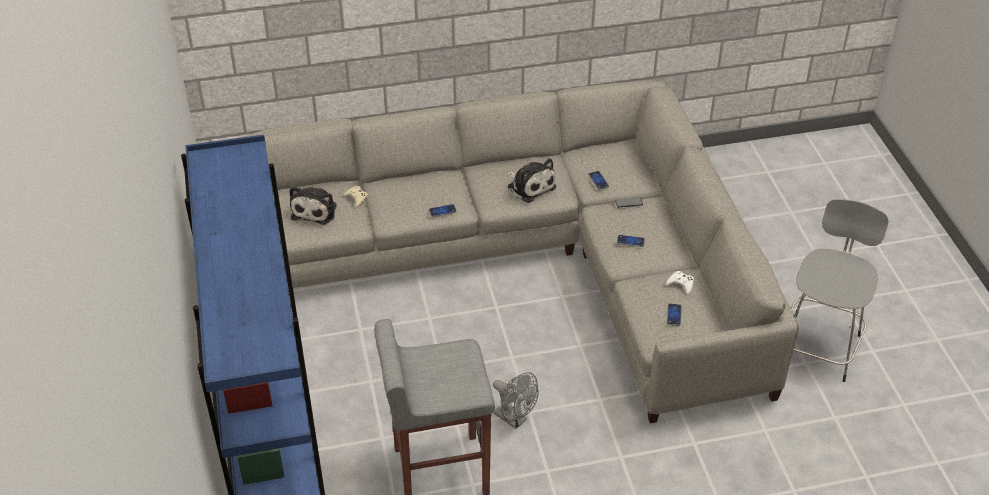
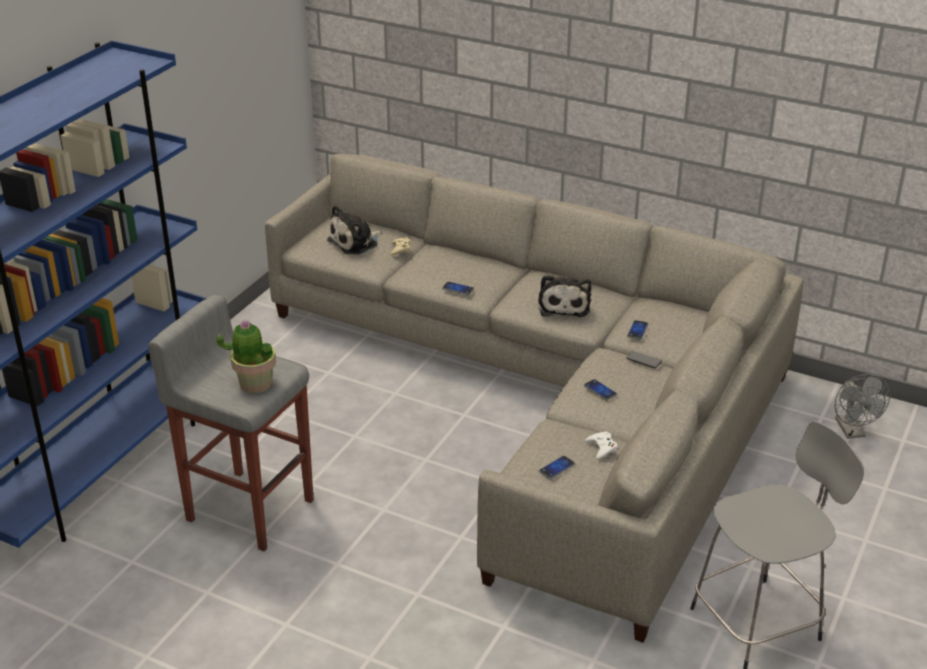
camera: 40 degrees right, 10 degrees down
(460, 373) = (255, 383): none -> potted plant
(514, 419) = (363, 508): grey fan -> grey fan (852, 432)

